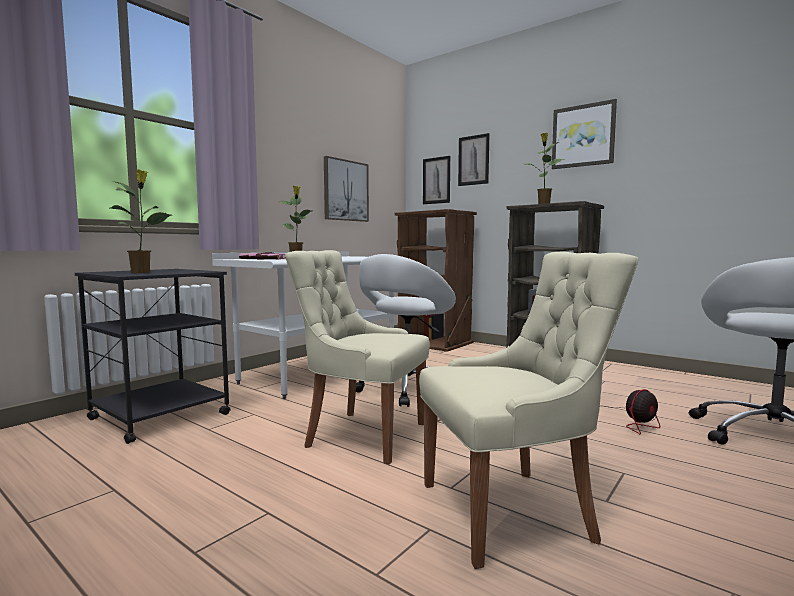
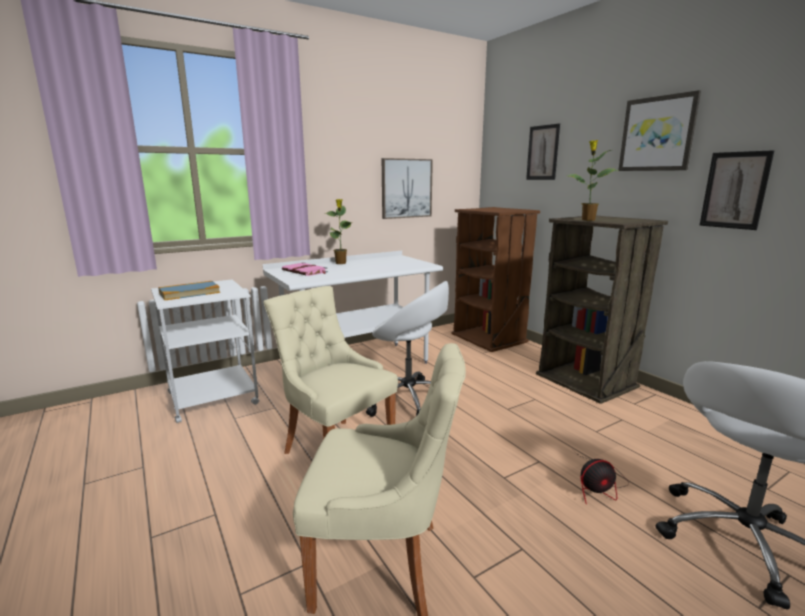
camera: 20 degrees right, 10 degrees up
(142, 272) = (189, 293): potted plant -> book
(162, 415) = (214, 397): black cart -> white cart
(404, 391) = (410, 400): white office chair -> white office chair turned 120 degrees counterclockwise
(436, 180) = (507, 171): picture -> picture (734, 190)

